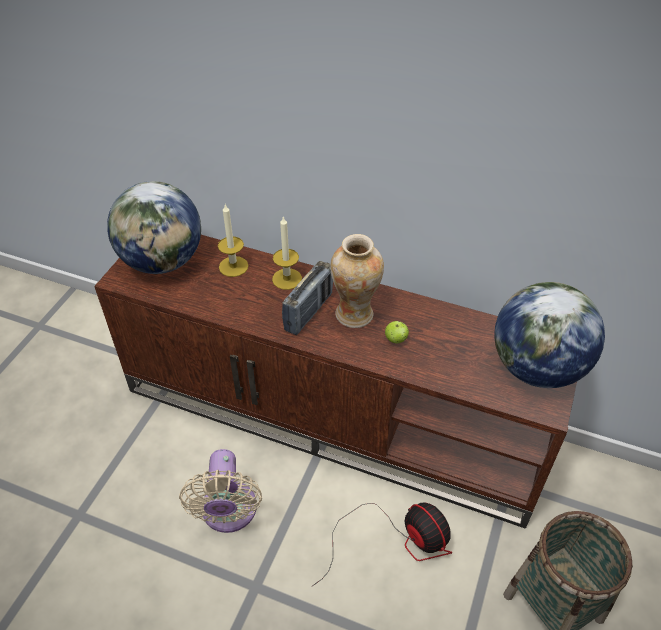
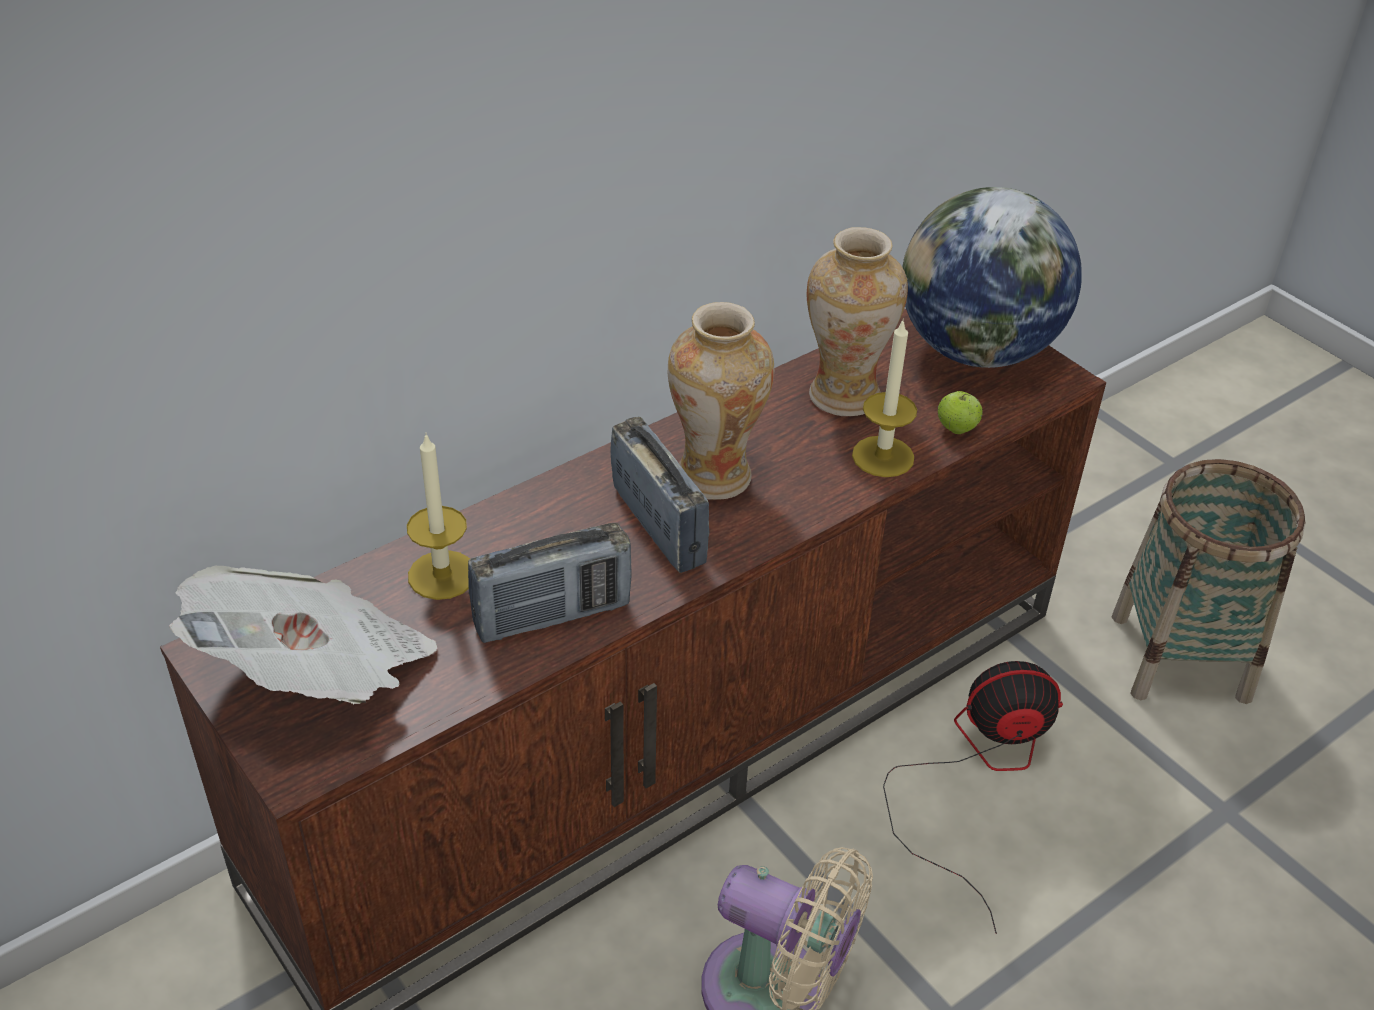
camera: 60 degrees left, 5 degrees down
(163, 261) = (318, 673): globe -> newspaper
(234, 305) = (552, 615): none -> radio
(287, 279) = (548, 518): candle -> candle (883, 456)
(396, 339) = (810, 456): apple -> apple (956, 429)
(450, 333) = (844, 395): none -> vase

